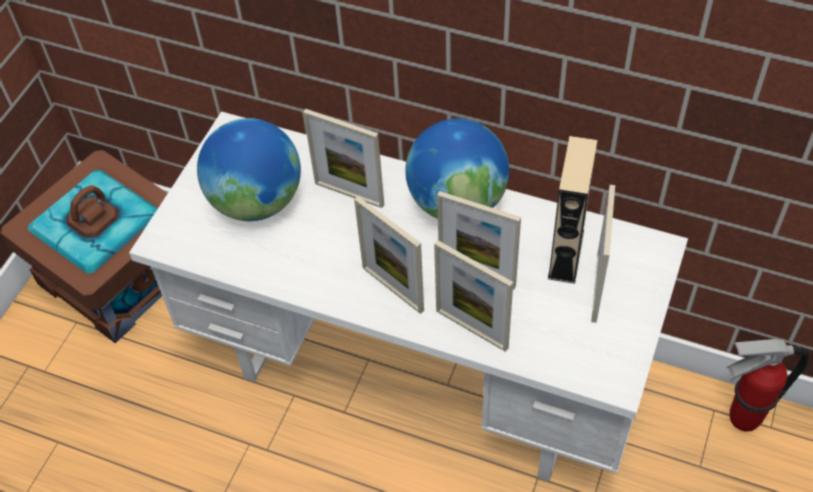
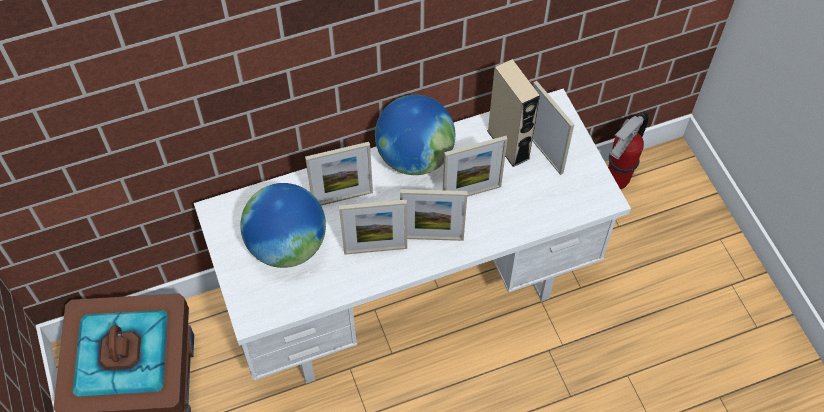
camera: 45 degrees left, 5 degrees up
(471, 329) = (501, 227): picture frame -> picture frame (375, 249)

